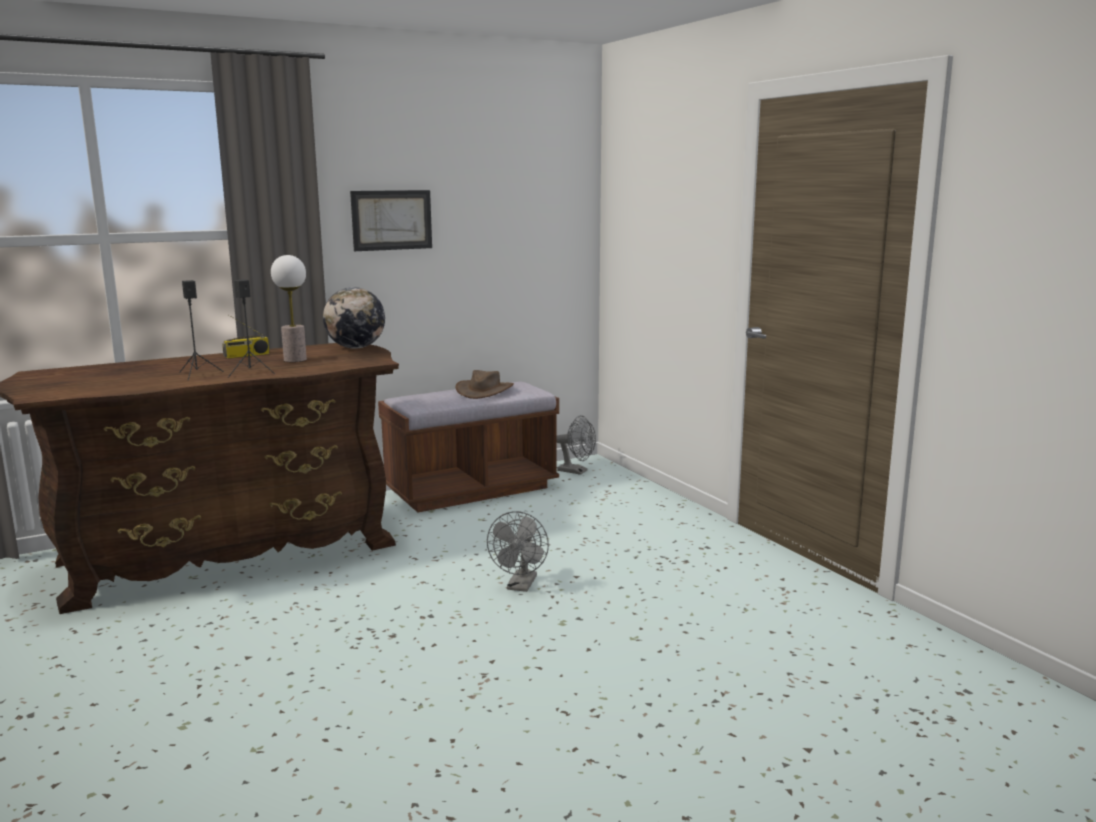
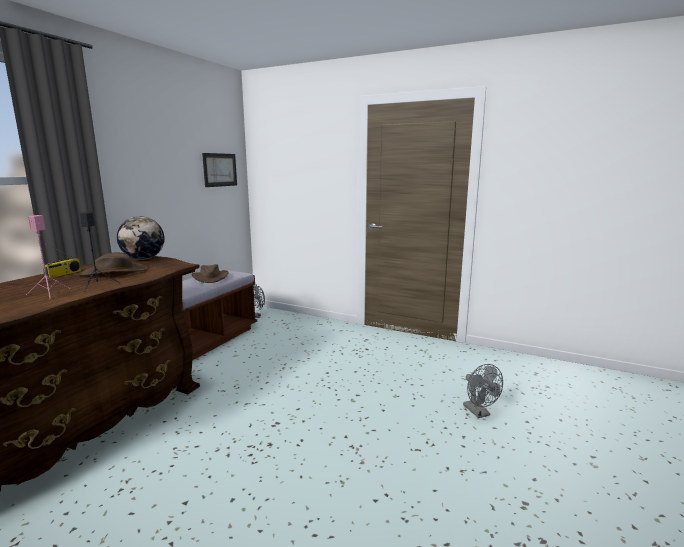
camera: 35 degrees left, 0 degrees up
(197, 374) = (49, 294): black speaker -> pink speaker
(295, 360) = (114, 272): table lamp -> brown hat
(391, 220) = (140, 170): picture -> picture (220, 170)
(520, 586) = (306, 387): grey fan -> grey fan (479, 413)

